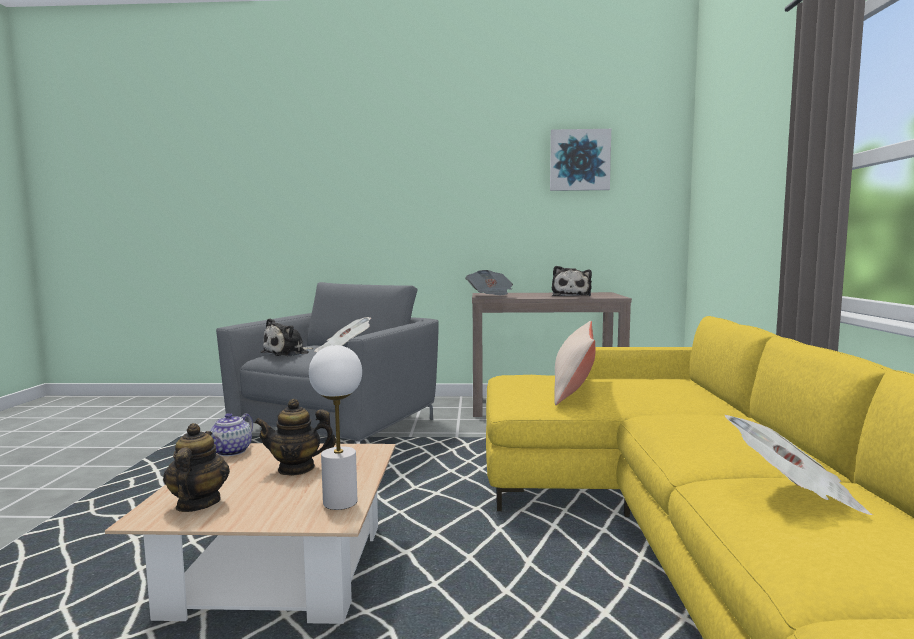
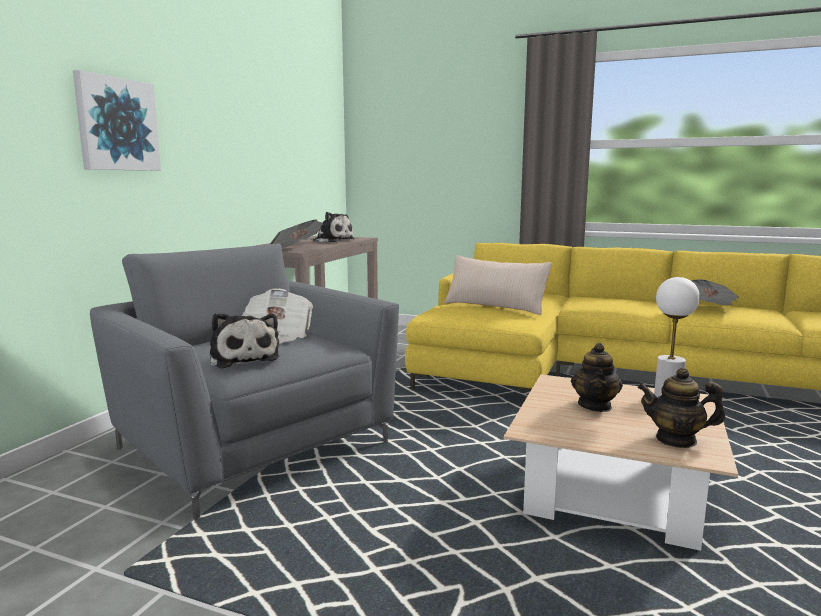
camera: 70 degrees left, 5 degrees up
(231, 452) = (539, 430): teapot -> none
(579, 160) = (291, 102): picture -> picture (117, 124)

